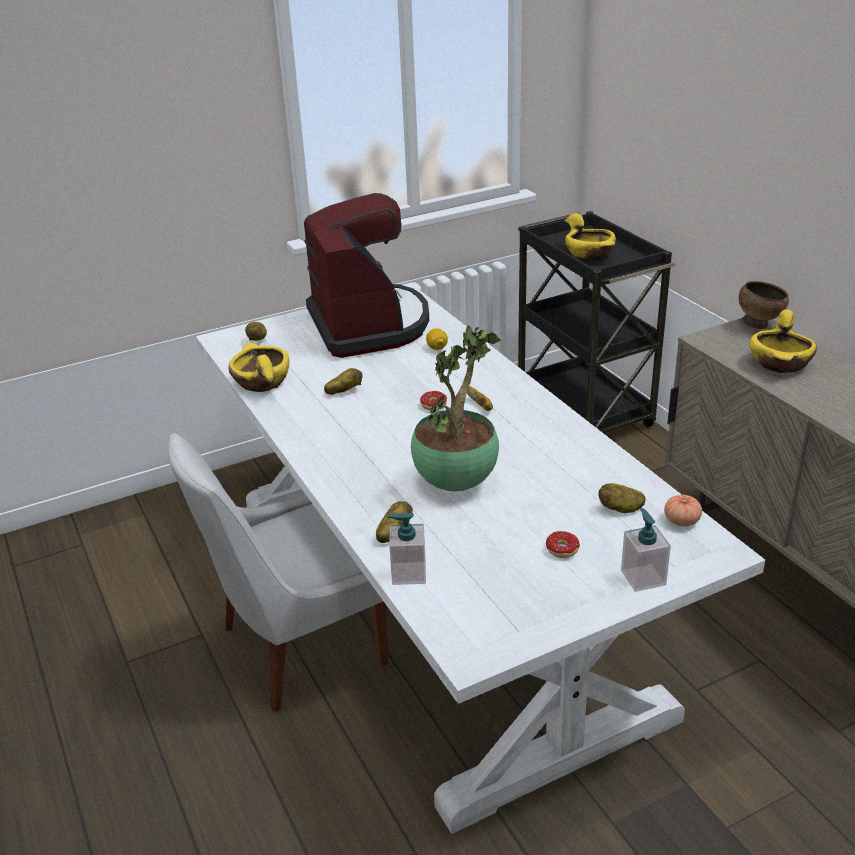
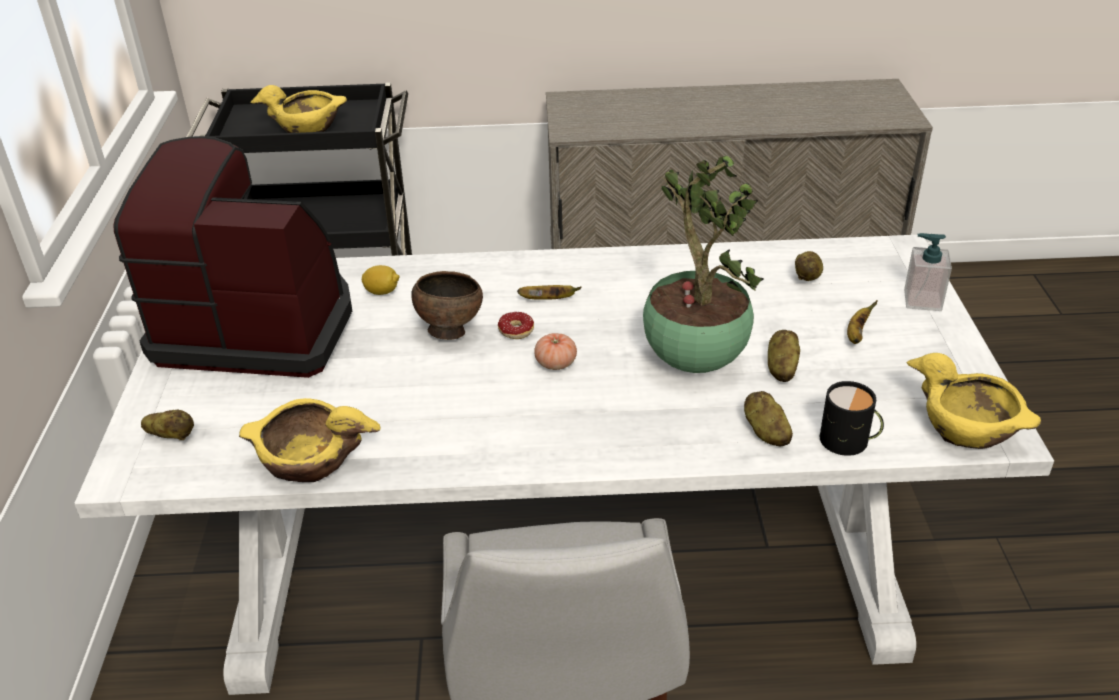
camera: 65 degrees left, 5 degrees up
(344, 391) = (414, 391): potato -> potato (781, 368)
(408, 573) = (849, 441): soap dispenser -> black mug
(556, 550) = (856, 334): donut -> banana
(681, 521) = (846, 252): tomato -> tomato (556, 363)
(758, 325) = (569, 99): brown bowl -> brown bowl (449, 331)
(780, 363) = (649, 115): yellow bowl -> yellow bowl (969, 428)

